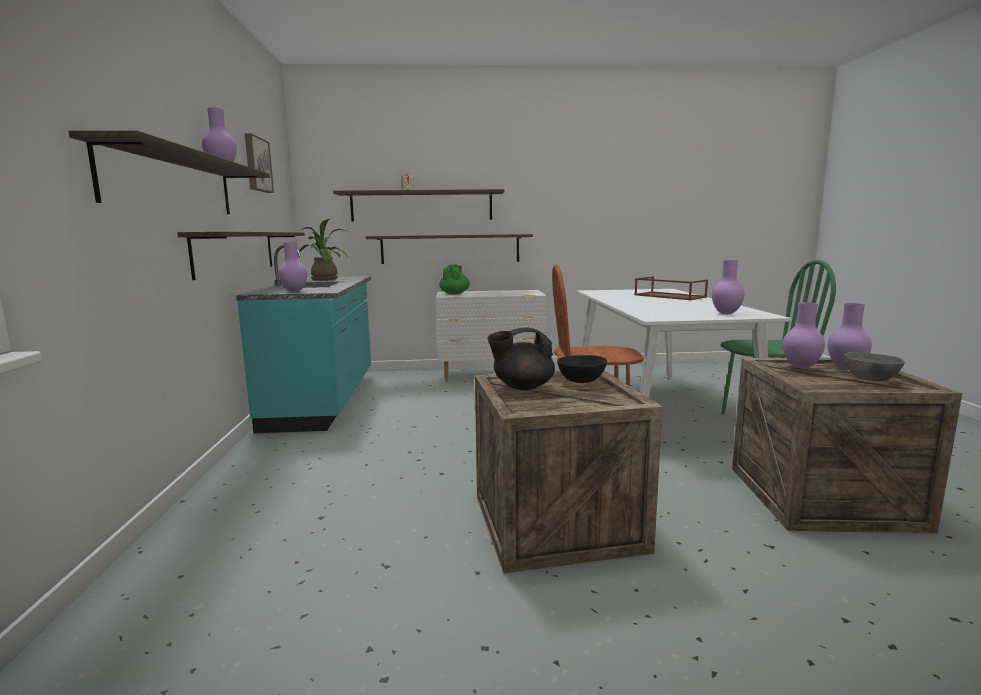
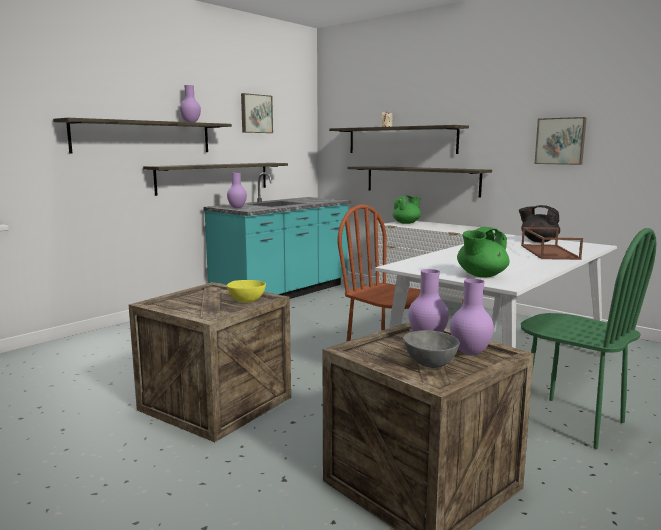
camera: 45 degrees right, 0 degrees up
(324, 279) = (308, 200): potted plant -> none
(522, 387) = (204, 294): black teapot -> black teapot (538, 241)
(582, 381) = (247, 301): black bowl -> yellow bowl
(590, 206) = (560, 141): none -> picture
(726, 313) = (481, 275): purple vase -> green teapot

